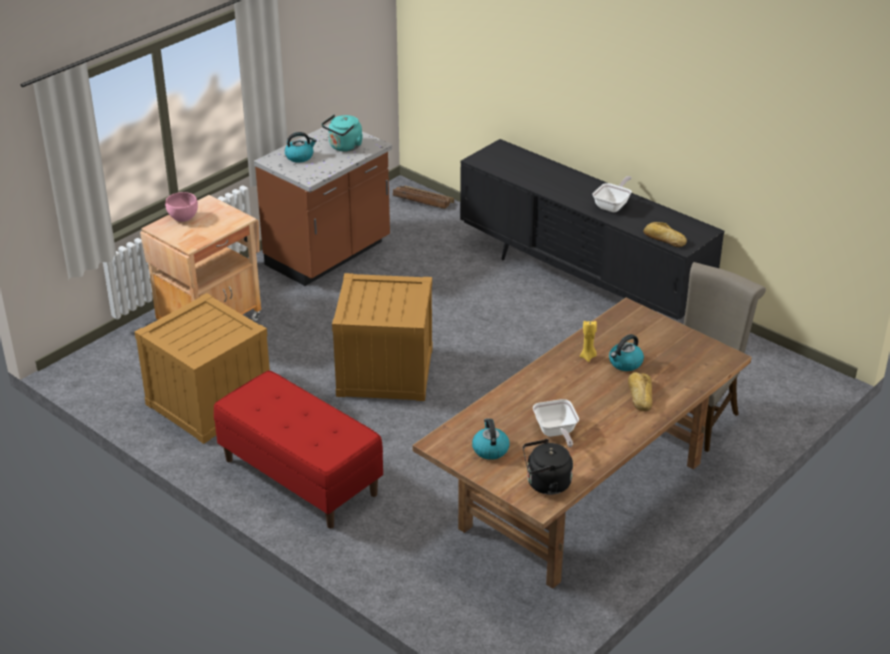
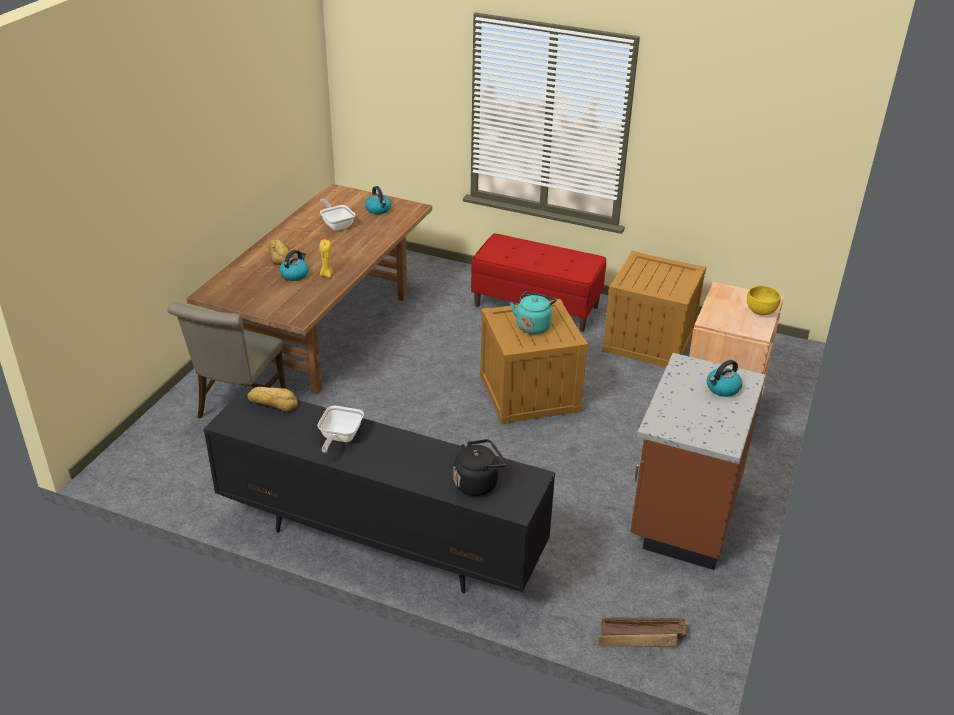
camera: 160 degrees right, 0 degrees up
(183, 218) = (760, 312): pink bowl -> yellow bowl
(344, 147) = (687, 413): turquoise kettle -> turquoise kettle (533, 325)
(545, 484) = (334, 199): black kettle -> black kettle (478, 483)

